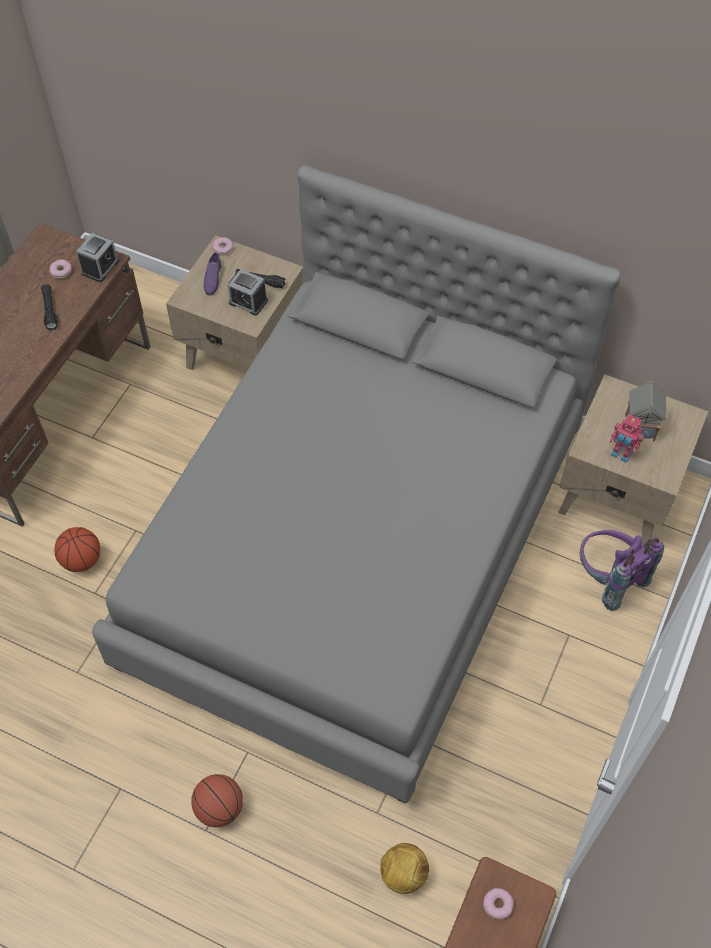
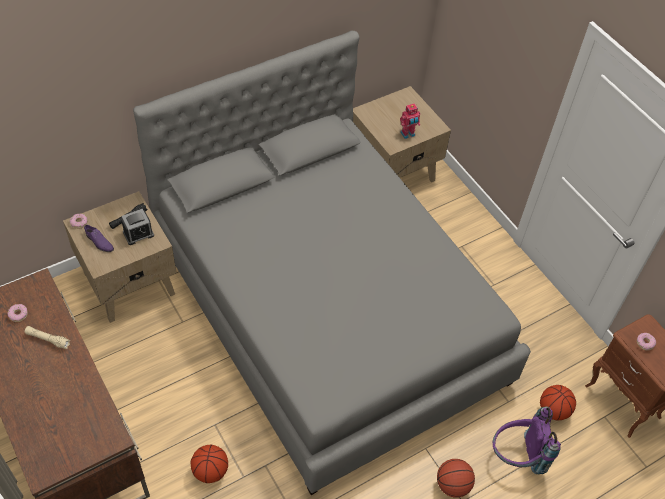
camera: 60 degrees left, 5 degrees down
(50, 310) = (48, 339): black flashlight -> beige flashlight
(100, 267) = (39, 289): alarm clock -> none
(403, 874) = (553, 410): football -> basketball
(608, 579) = (441, 208): purple backpack -> purple backpack (517, 456)
(639, 426) = (397, 116): toy house -> none

